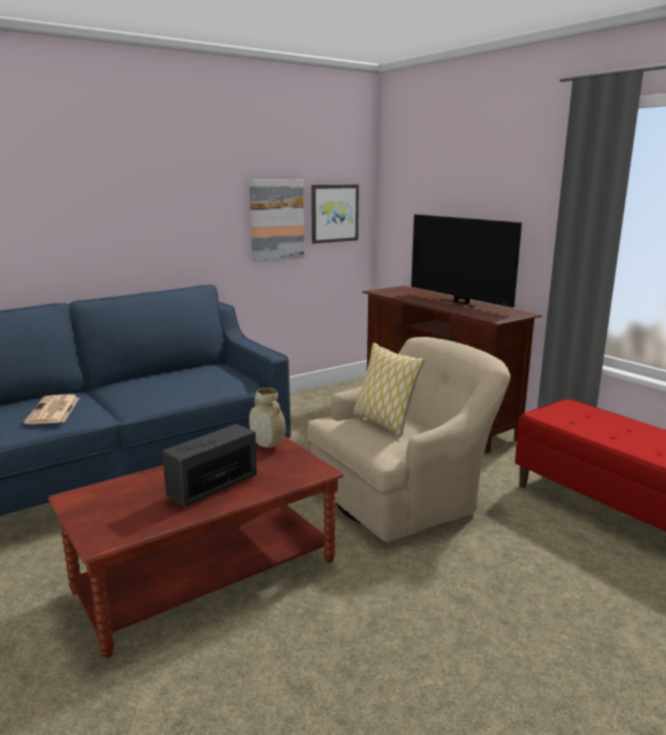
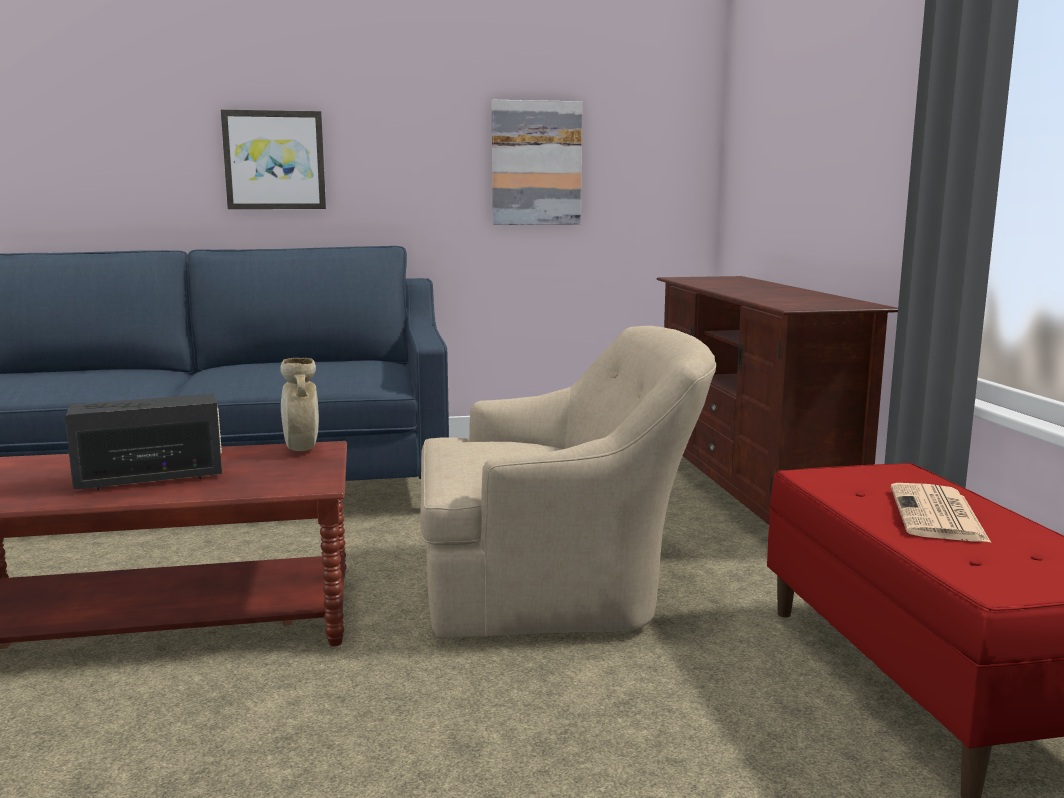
camera: 25 degrees right, 5 degrees down
(53, 411) = (103, 379): newspaper -> newspaper (938, 515)
(334, 213) = (640, 158): picture -> picture (274, 160)
(384, 422) = (517, 450): pillow -> none
(459, 303) = (782, 292): television -> none

